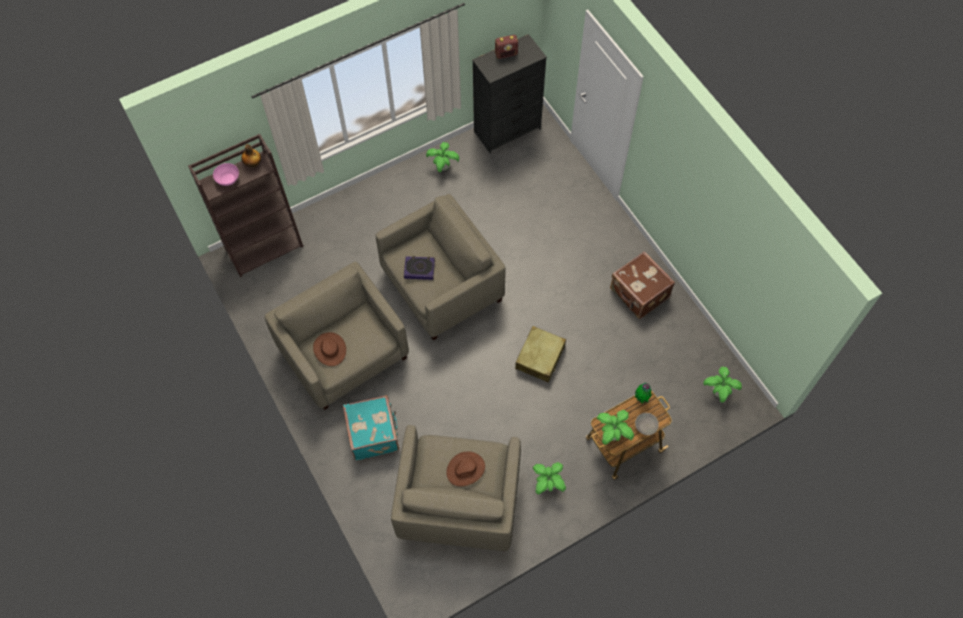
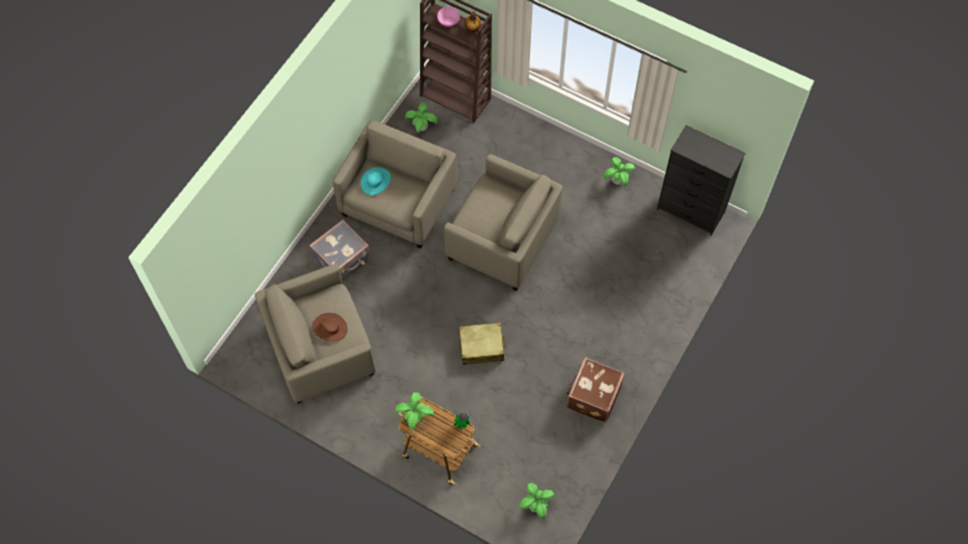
camera: 60 degrees right, 0 degrees up
(330, 349) = (376, 181): brown hat -> turquoise hat
(374, 433) = (343, 260): turquoise suitcase -> grey suitcase
(419, 269) = (485, 205): book -> none
(506, 54) = (710, 147): radio -> none
(548, 484) = (371, 408): potted plant -> potted plant (422, 128)
(645, 426) = (437, 440): grey bowl -> none

